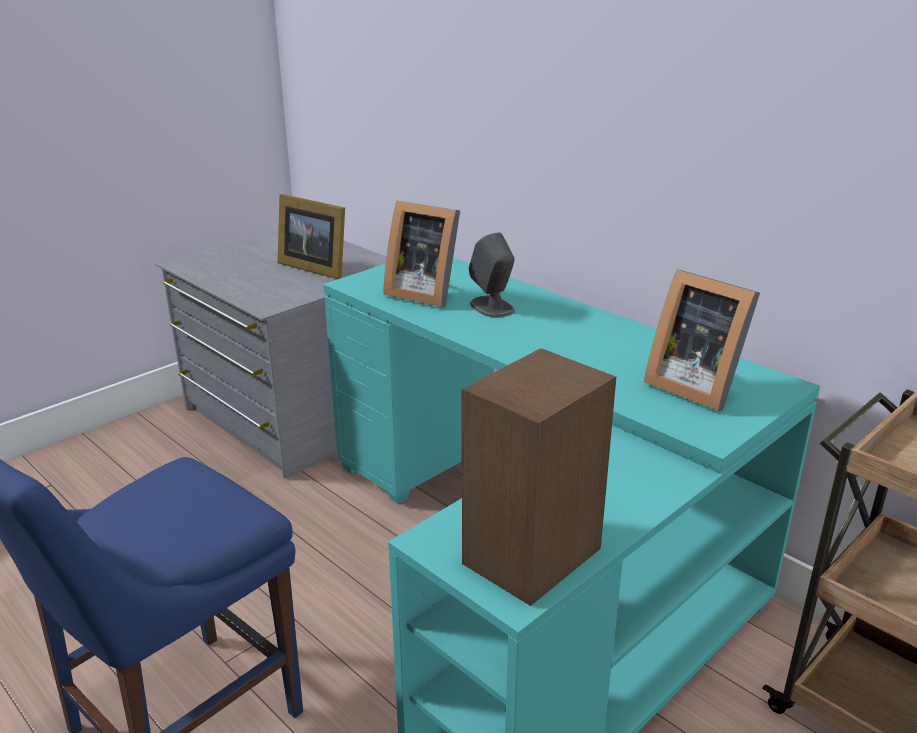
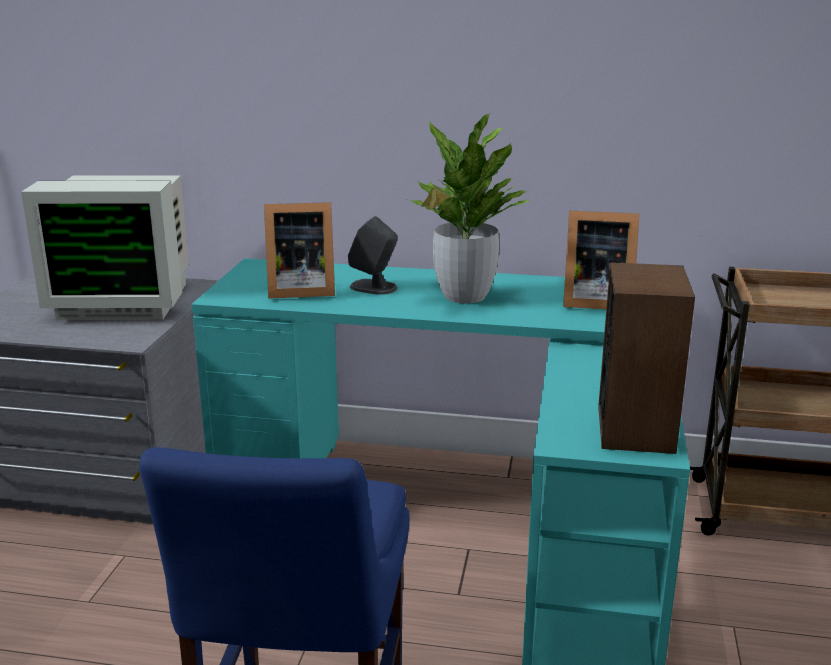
camera: 35 degrees left, 5 degrees down
(314, 267) = (124, 301): picture frame -> monitor
(562, 340) = (464, 296): none -> potted plant

